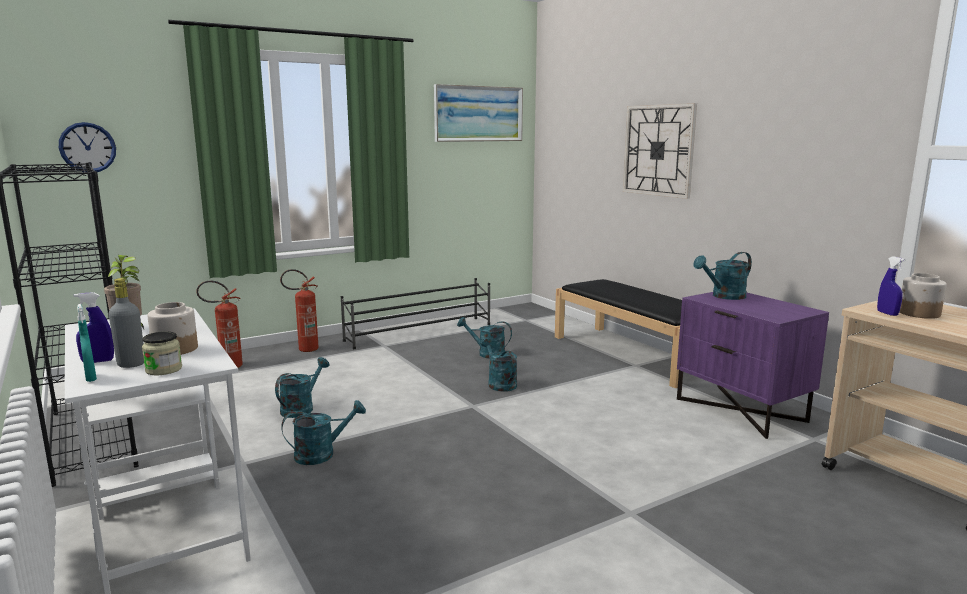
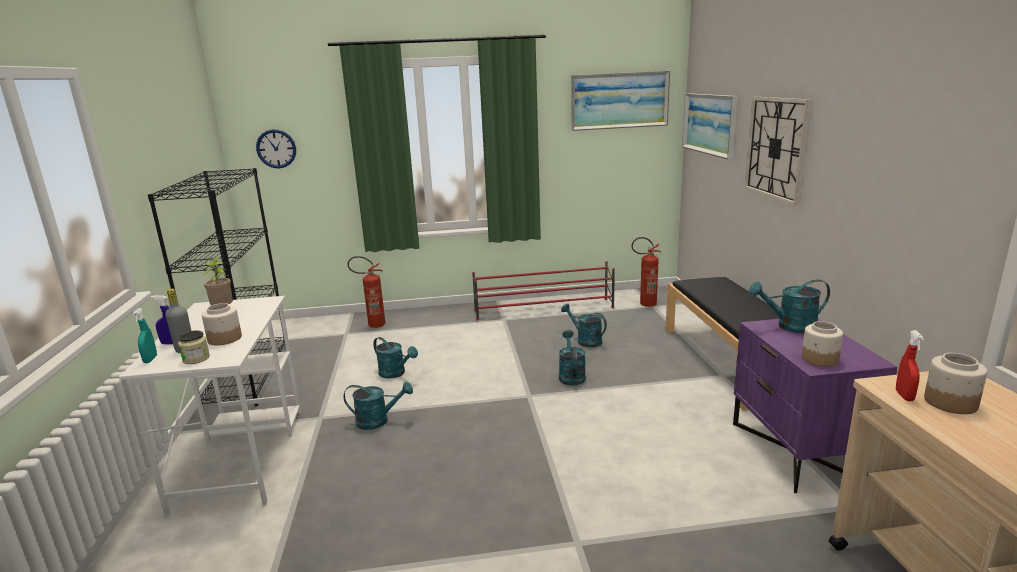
camera: 25 degrees right, 5 degrees up
(301, 408) = (396, 373): turquoise watering can -> turquoise watering can turned 75 degrees clockwise
(304, 350) = (438, 316): fire extinguisher -> fire extinguisher (644, 304)
(420, 332) = (544, 309): black shoe rack -> red shoe rack
(570, 137) = (709, 124): none -> picture
(773, 313) = (820, 359): none -> jar
(887, 313) = (904, 396): blue spray bottle -> red spray bottle

